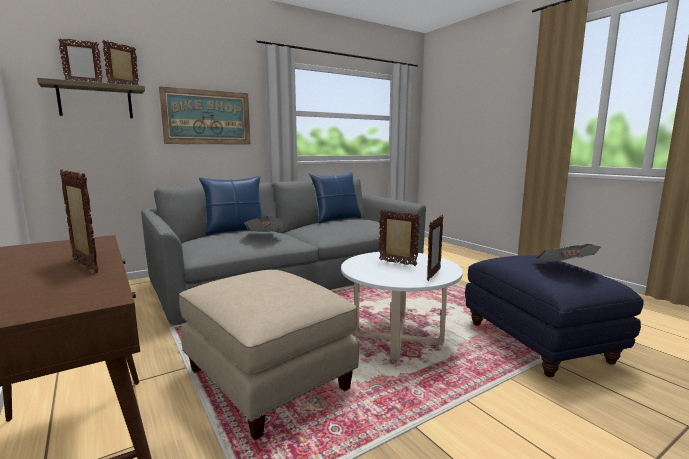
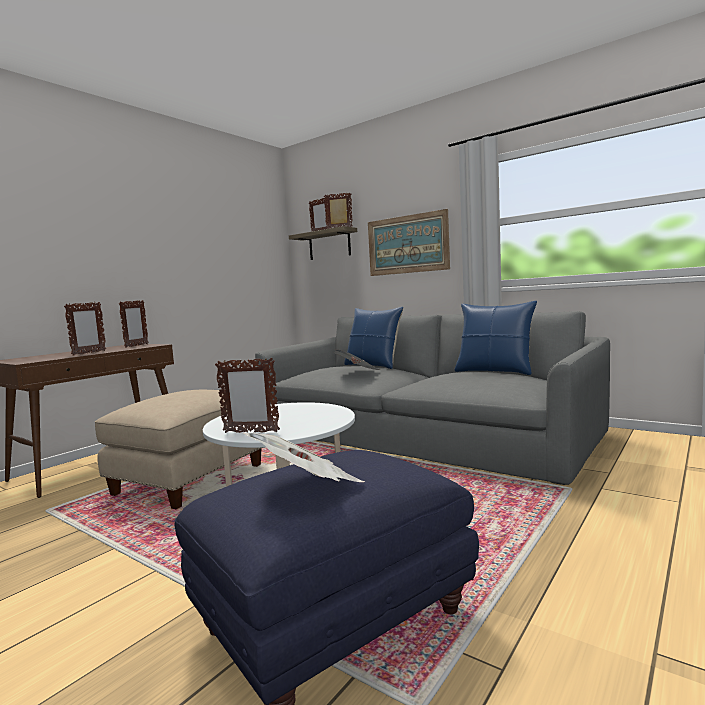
camera: 70 degrees right, 5 degrees down
(397, 263) = (291, 416): picture frame -> picture frame (136, 346)

